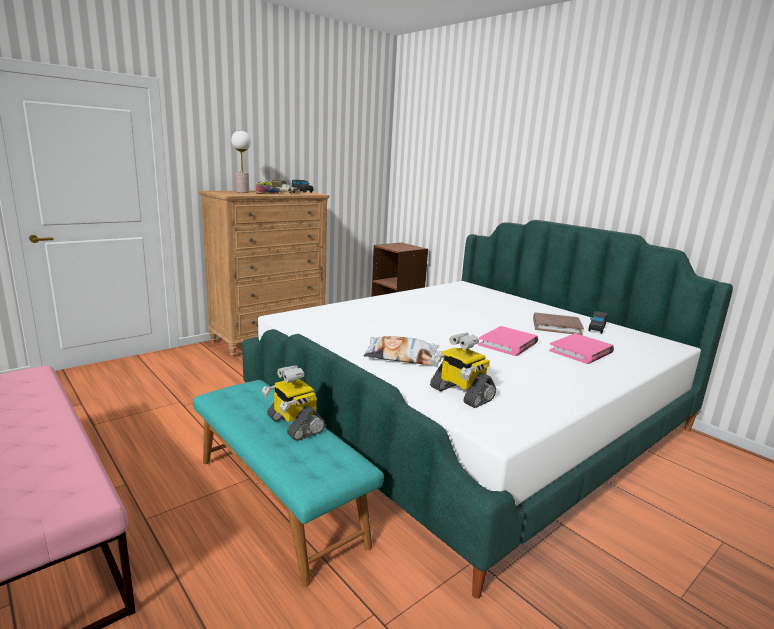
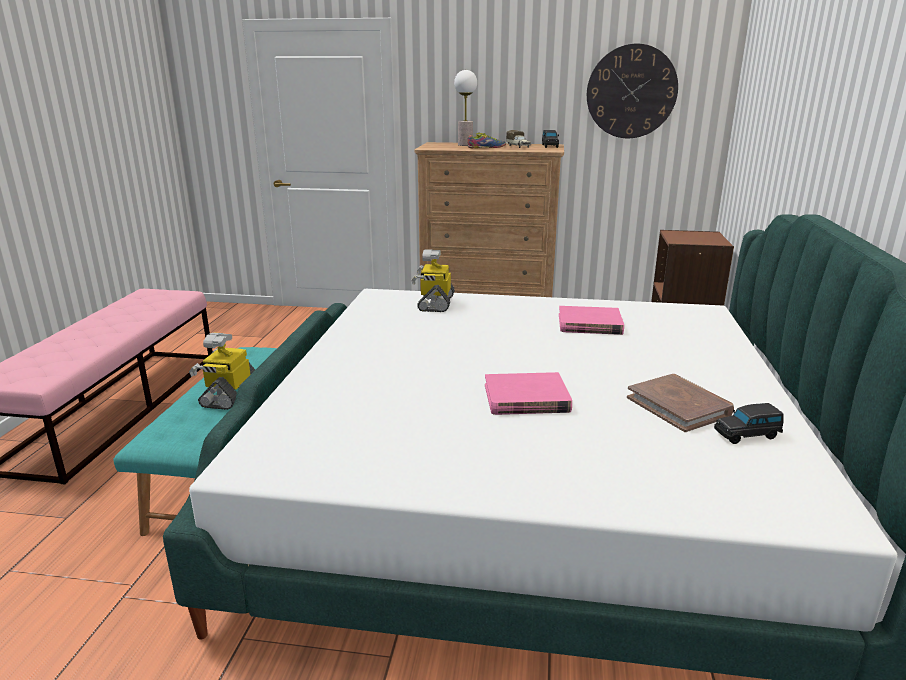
camera: 50 degrees right, 5 degrees up
(339, 153) = (631, 92): none -> wall clock
(401, 356) = (370, 365): pillow -> none
(460, 394) = (316, 420): toy robot -> toy robot (435, 303)
(581, 352) = (603, 448): pink book -> pink book (589, 324)

